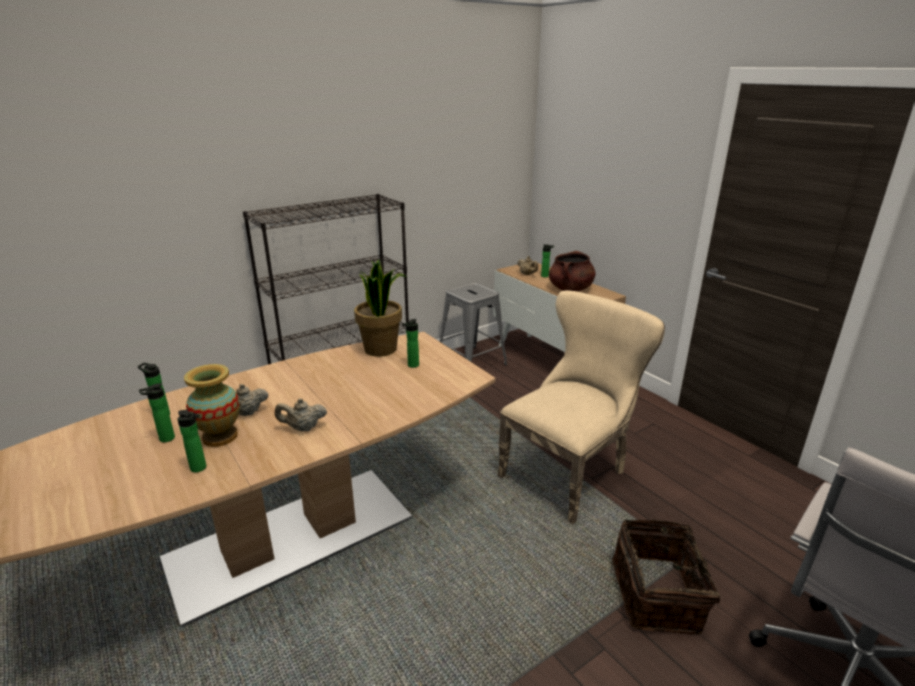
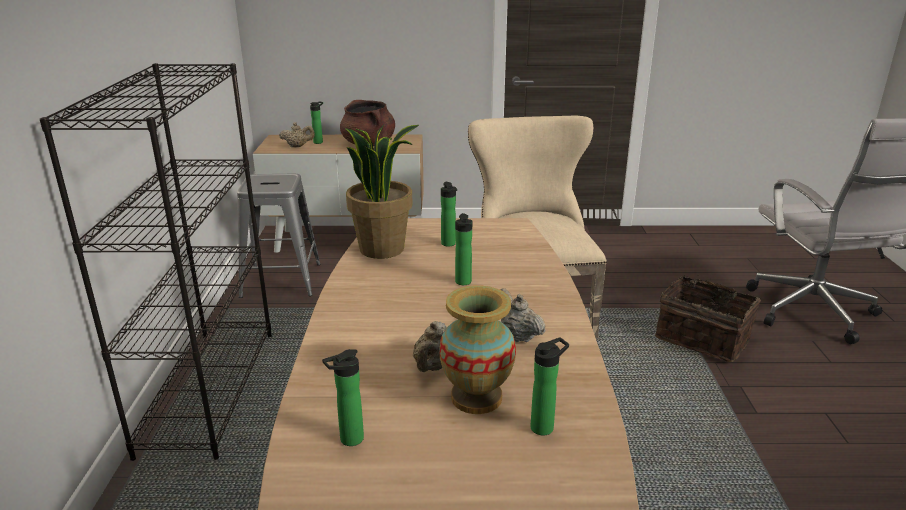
camera: 55 degrees left, 0 degrees up
(164, 439) = (432, 447): bottle -> bottle (463, 283)
(303, 428) = (518, 336): beige teapot -> beige teapot turned 120 degrees clockwise

